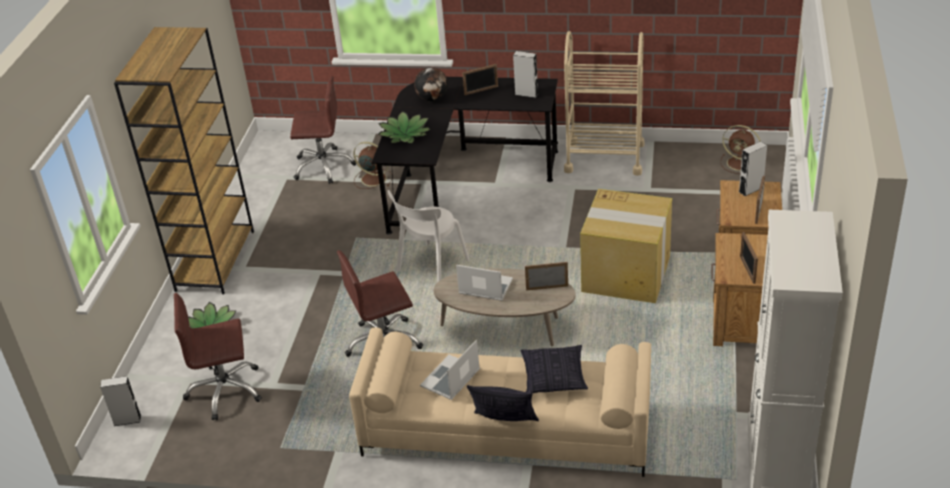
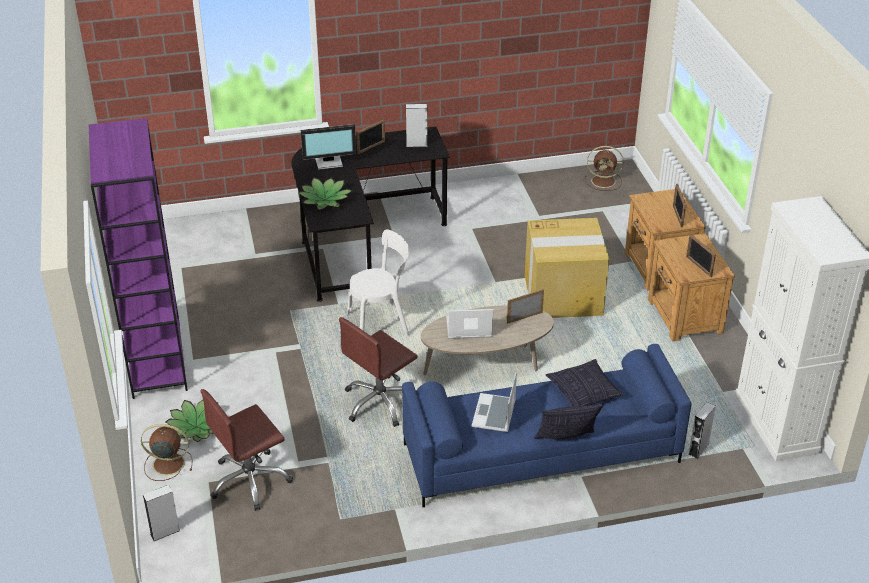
camera: 25 degrees left, 0 degrees up
(215, 260) = (156, 360): brown bookcase -> purple bookcase
(323, 166) = (212, 249): brown office chair -> none
(372, 178) = (270, 252): brown fan -> brown fan (167, 464)
(431, 267) = (381, 324): white chair -> white chair turned 120 degrees counterclockwise
(432, 99) = (329, 162): globe -> monitor
(505, 432) = (540, 454): beige sofa -> blue sofa
(604, 157) = (481, 195): beige cart -> none
(751, 189) = (659, 198): grey speaker -> grey speaker (698, 449)

